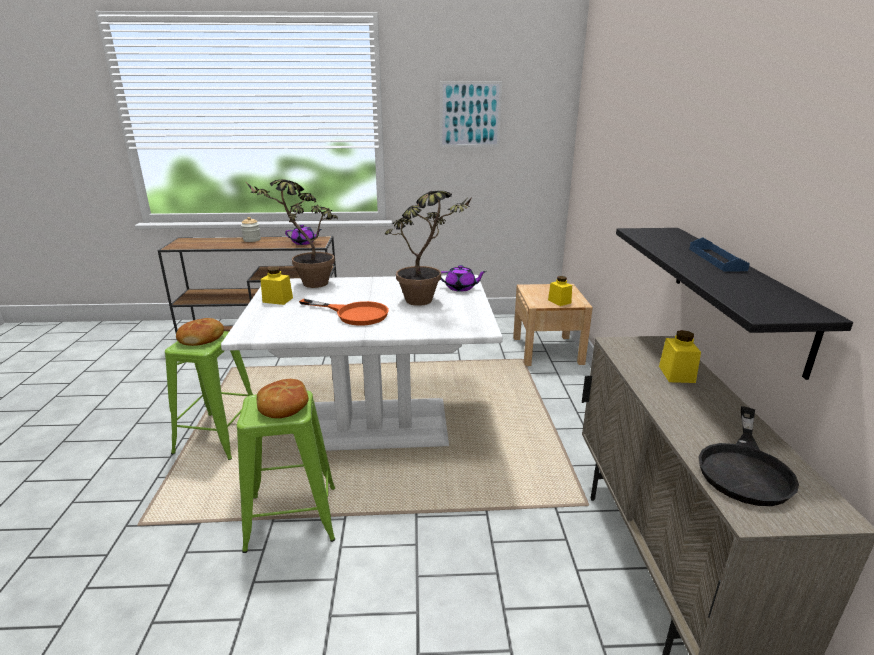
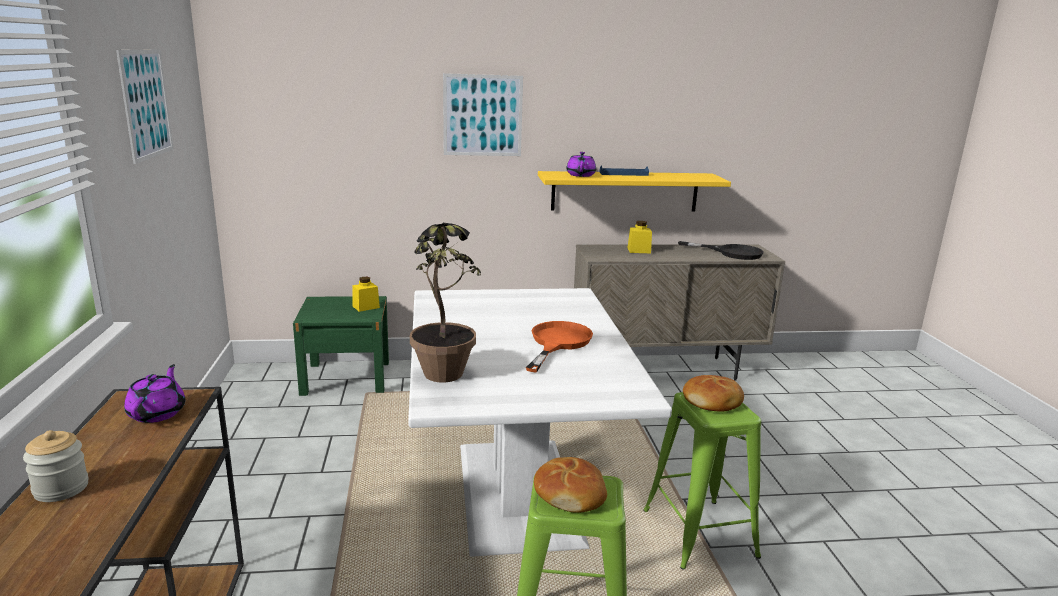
camera: 95 degrees left, 5 degrees down
(277, 300) = (517, 392): yellow jar -> none
(427, 303) = (515, 311): potted plant -> none
(461, 288) = (466, 297): purple teapot -> purple teapot (581, 175)
(547, 350) = (346, 378): beige nightstand -> green nightstand
(660, 149) = (482, 115): none -> picture
(737, 292) = (625, 191): black shelf -> yellow shelf

